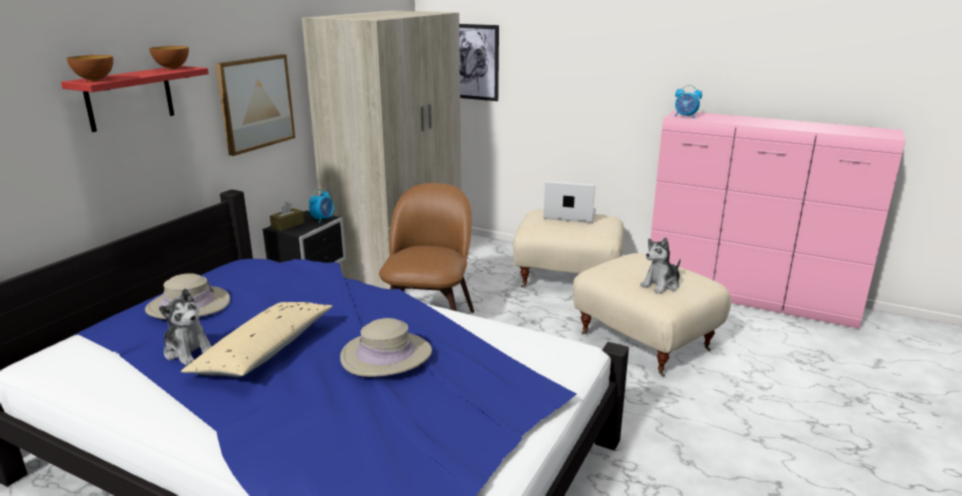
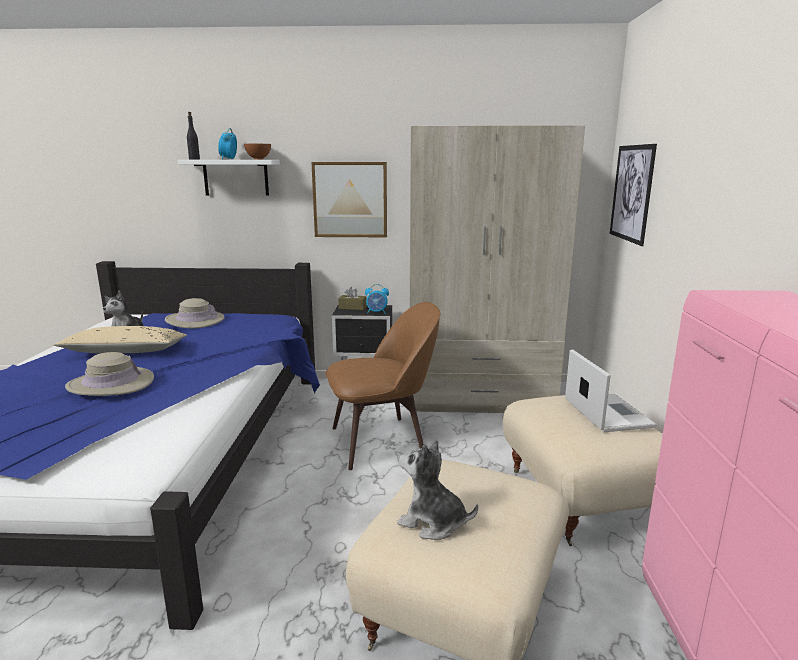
camera: 65 degrees right, 5 degrees down
(95, 80) = (194, 159): bowl -> black bottle
(130, 98) = (236, 177): red shelf -> white shelf
(685, 117) = (743, 298): alarm clock -> alarm clock (228, 159)

